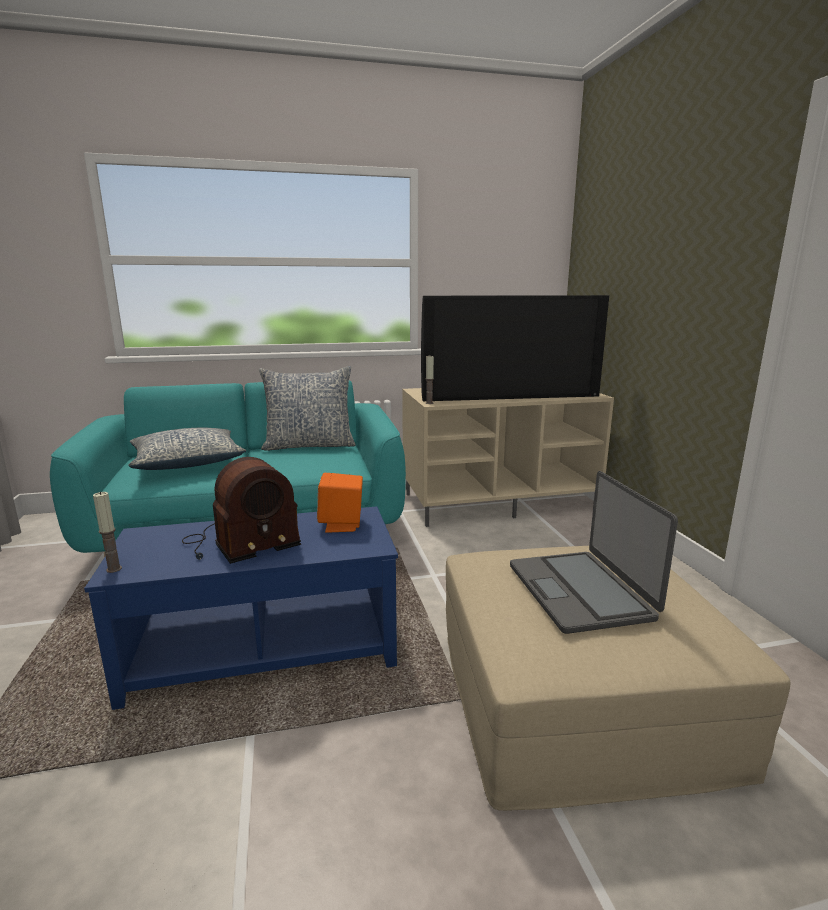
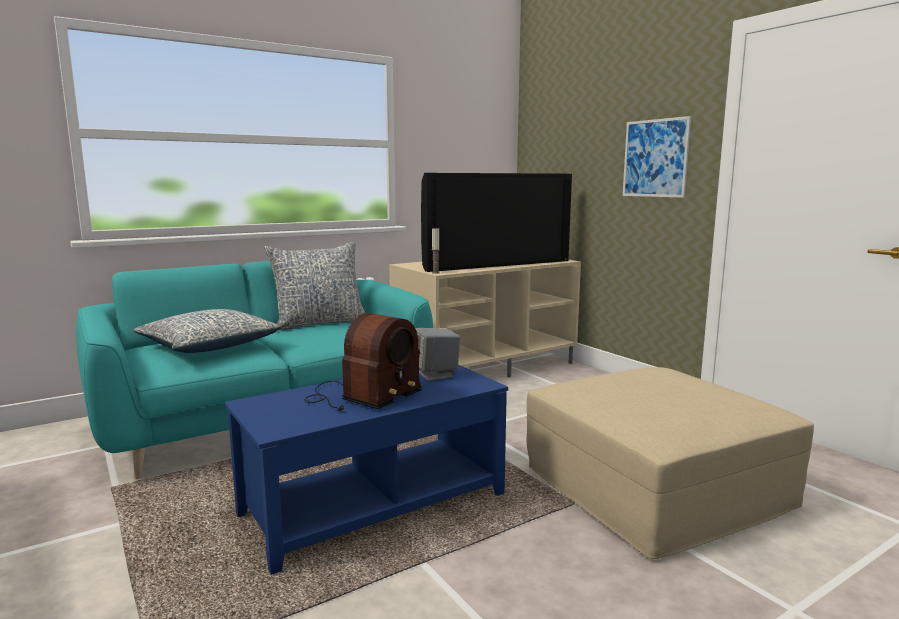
camera: 20 degrees left, 5 degrees down
(114, 569) = (267, 428): candle -> none
(342, 525) = (436, 374): orange speaker -> grey speaker
(580, 591) = (658, 393): laptop -> none
(700, 278) = (655, 158): none -> picture

